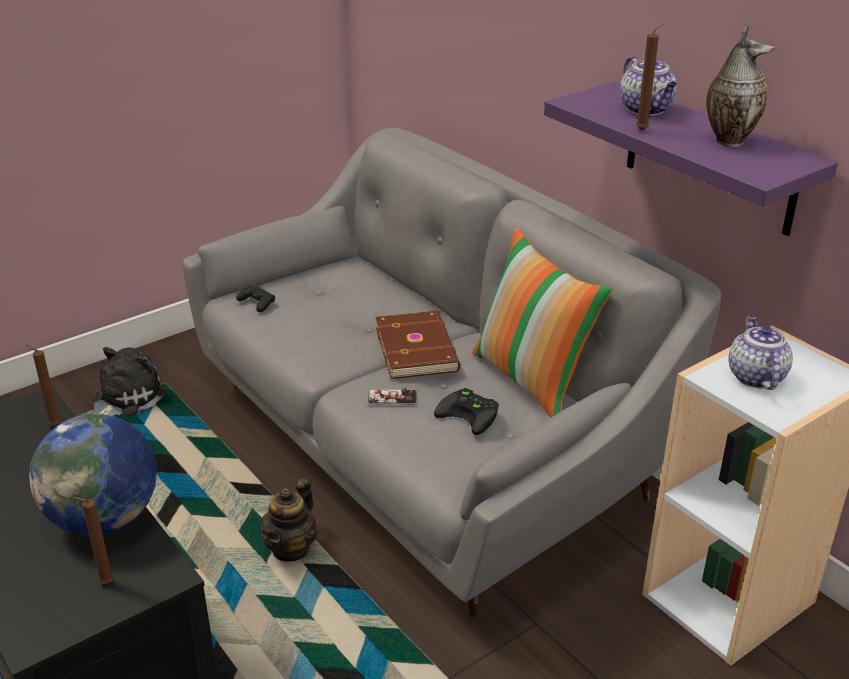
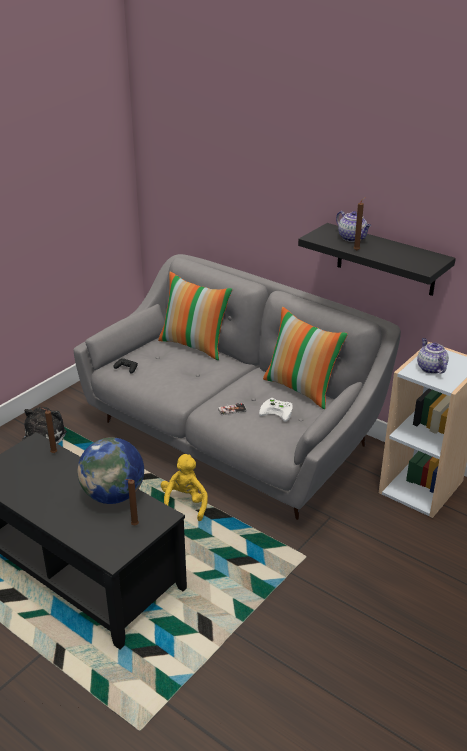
camera: 15 degrees left, 0 degrees up
(292, 549) = (184, 504): teapot -> yellow plush toy
(386, 281) = (194, 345): none -> pillow
(418, 348) = (232, 380): brown book -> none
(471, 414) = (278, 411): black game controller -> white game controller
(710, 159) = (386, 260): purple shelf -> black shelf
(729, 140) = (400, 251): vase -> none

